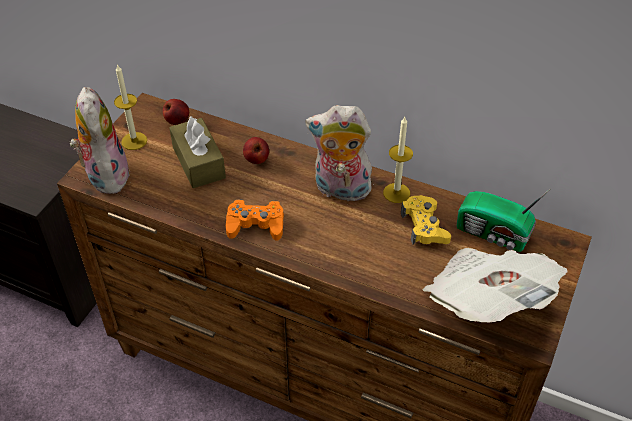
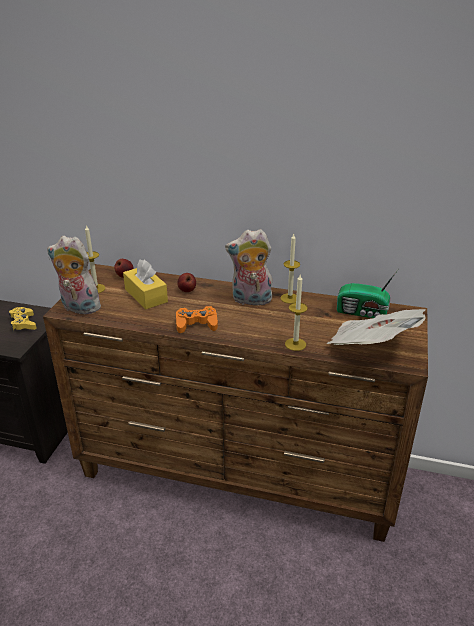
camera: 10 degrees left, 15 degrees down
(105, 174) = (78, 308): plush toy -> plush toy turned 45 degrees counterclockwise
(198, 162) = (146, 295): brown tissue box -> yellow tissue box
(381, 280) = (295, 344): none -> candle
(424, 226) = (315, 313): yellow game controller -> yellow game controller (23, 323)

